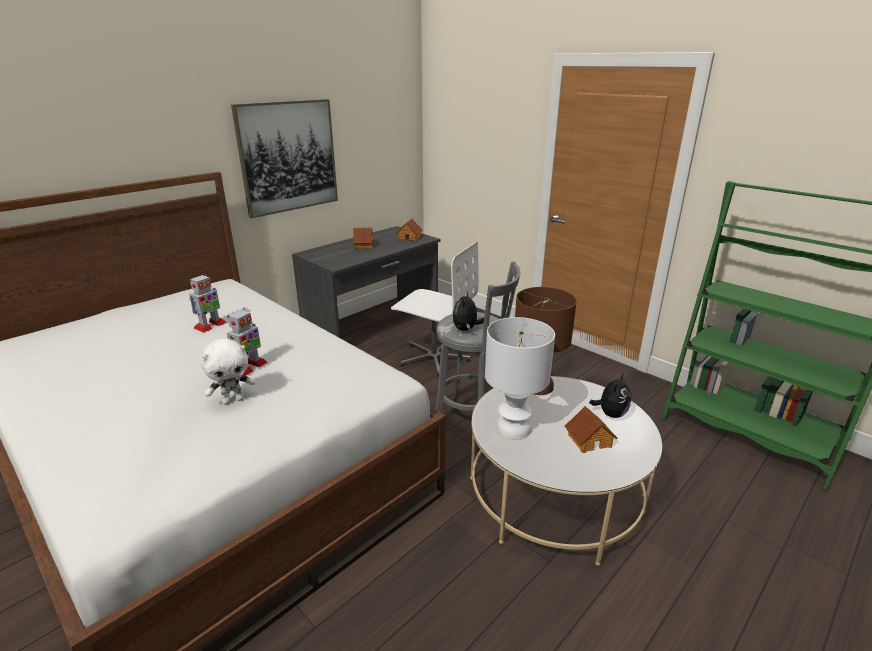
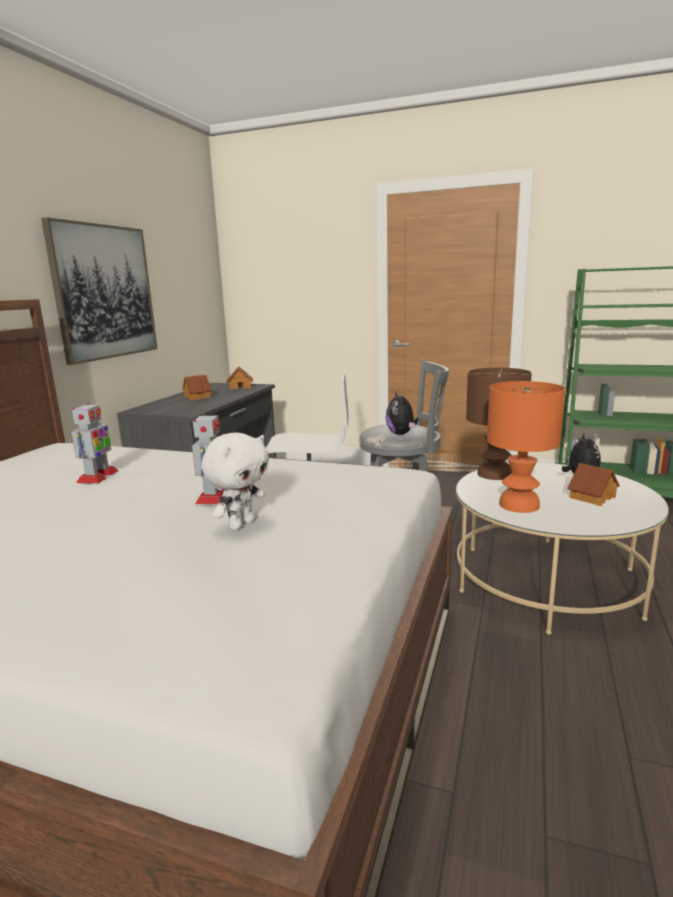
camera: 25 degrees left, 10 degrees down
(512, 428) = (518, 505): white table lamp -> orange table lamp

